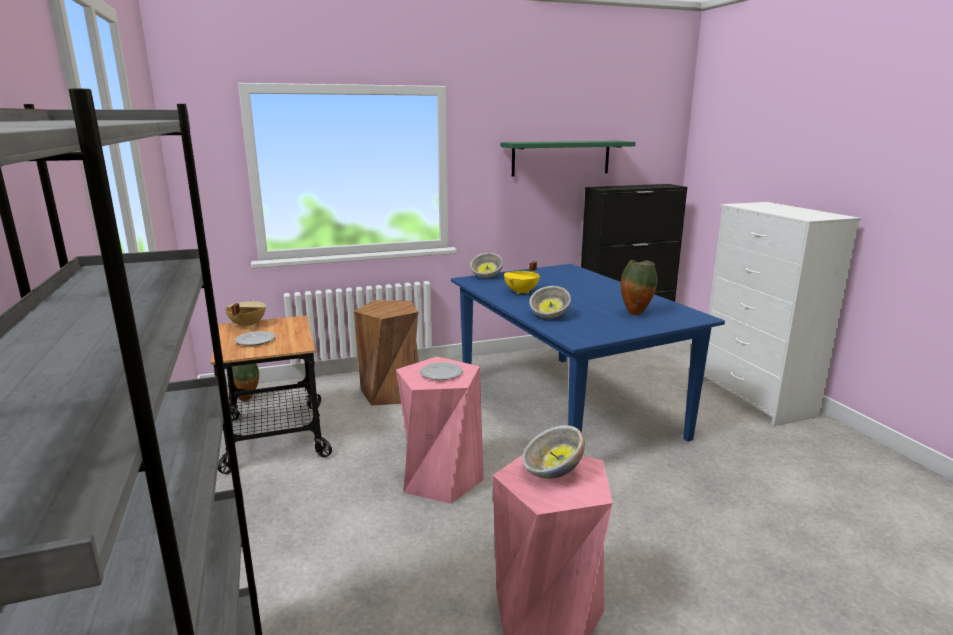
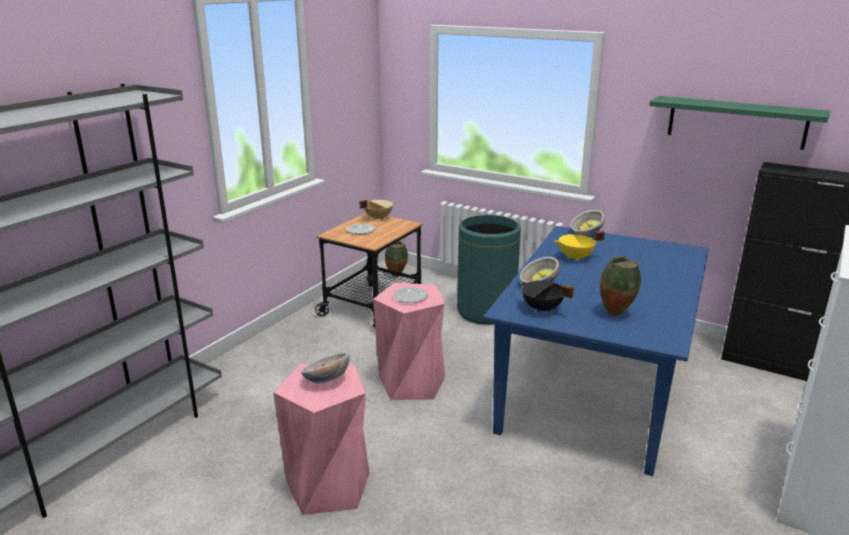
camera: 50 degrees right, 5 degrees up
(391, 392) = (486, 311): brown stool -> green trash can
(594, 329) = (542, 309): none -> black cooking pot

